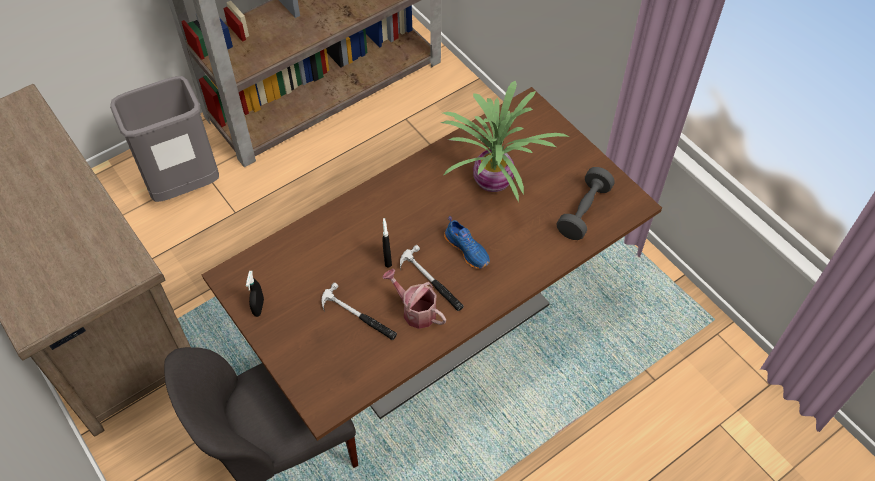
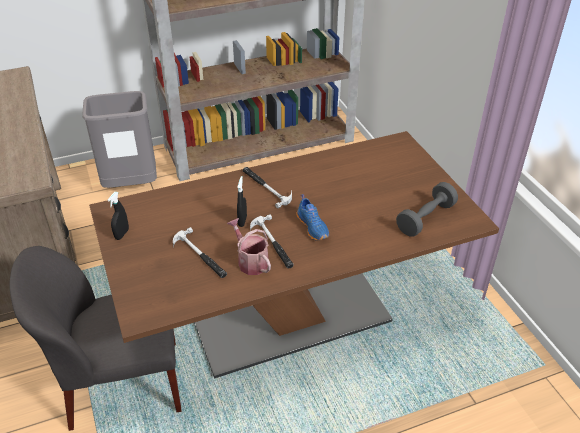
camera: 15 degrees right, 15 degrees down
(397, 205) = (266, 187): none -> hammer
(495, 182) = (354, 185): potted plant -> none

